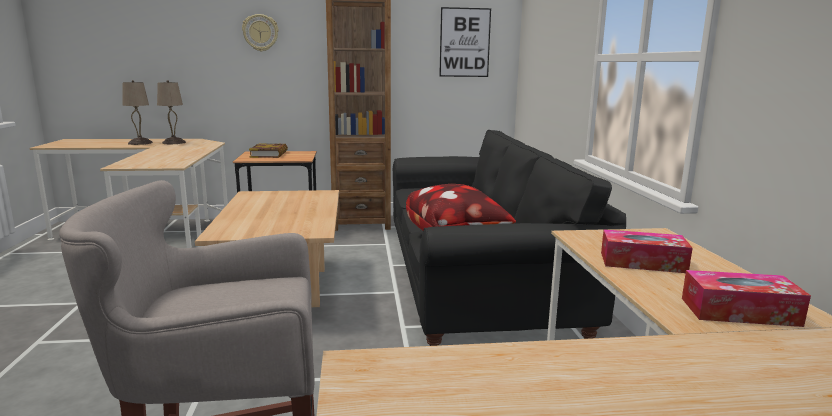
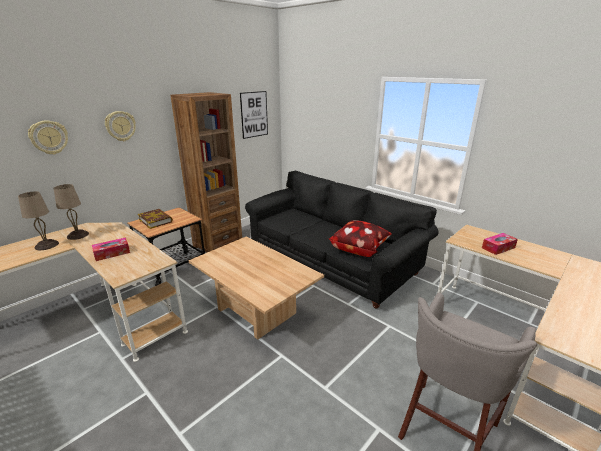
camera: 40 degrees left, 10 degrees up
(183, 34) = (49, 137): none -> wall clock
(739, 312) = (552, 260): tissue box -> tissue box (112, 253)

